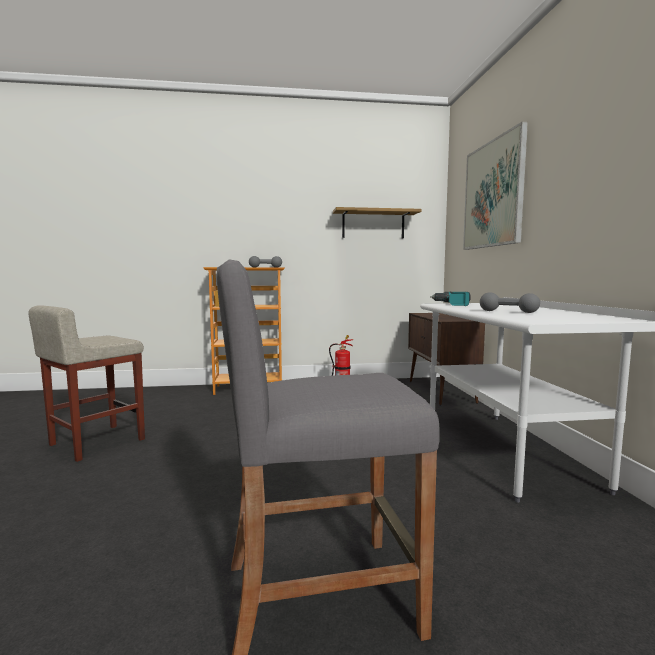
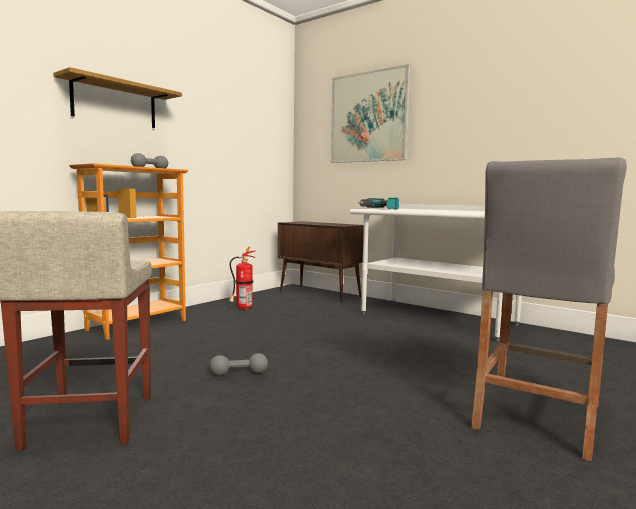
camera: 45 degrees left, 0 degrees up
(373, 224) = (242, 129): shelf -> shelf (115, 104)
(508, 312) = (452, 211): grey dumbbell -> grey dumbbell (239, 373)

